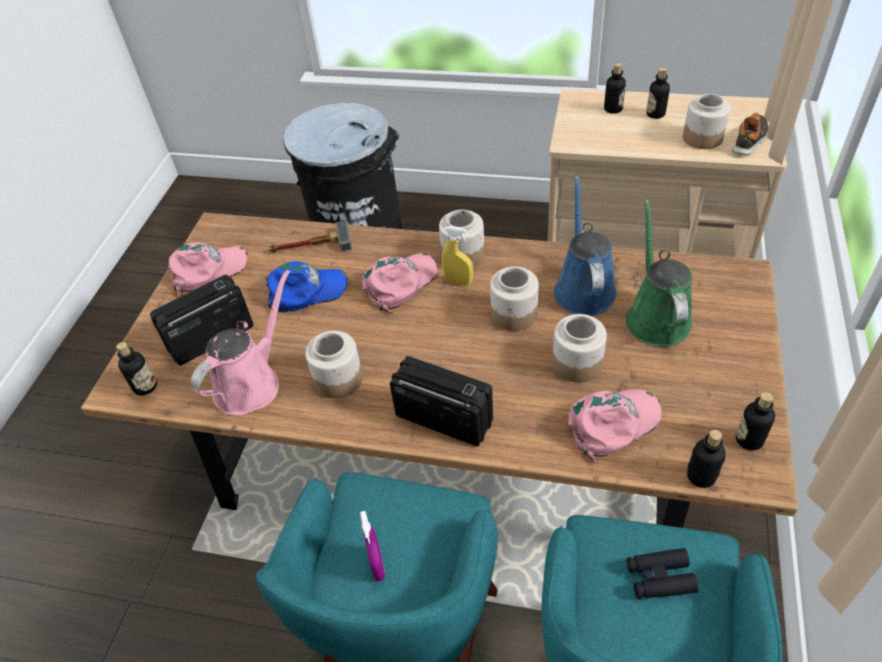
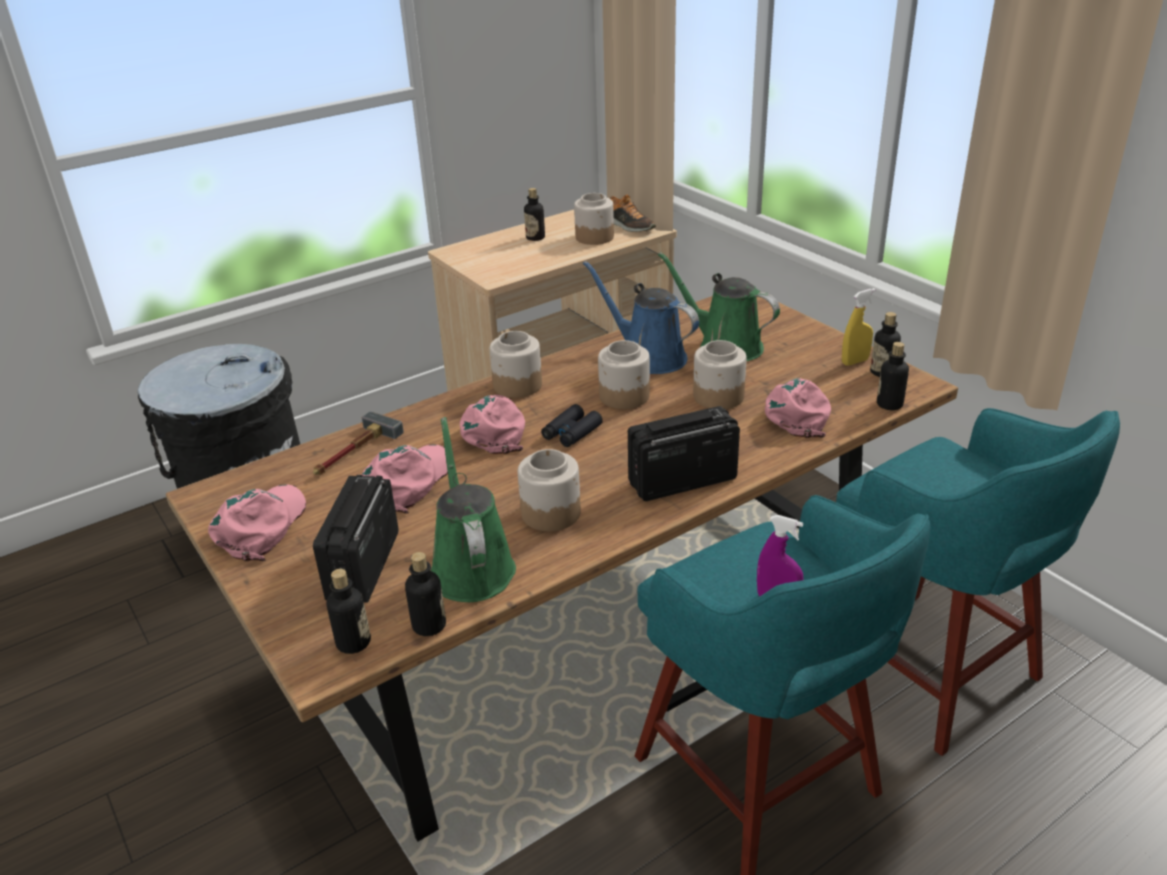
camera: 50 degrees left, 15 degrees down
(251, 383) = (470, 566): pink watering can -> green watering can
(306, 291) = (409, 481): blue cap -> pink cap
(458, 282) = (544, 402): yellow spray bottle -> yellow spray bottle (855, 362)
(613, 109) = (495, 247): bottle -> bottle (429, 625)
(659, 577) = (945, 473): black binoculars -> black binoculars (571, 432)
(750, 140) = (629, 226): shoe -> shoe turned 150 degrees clockwise

